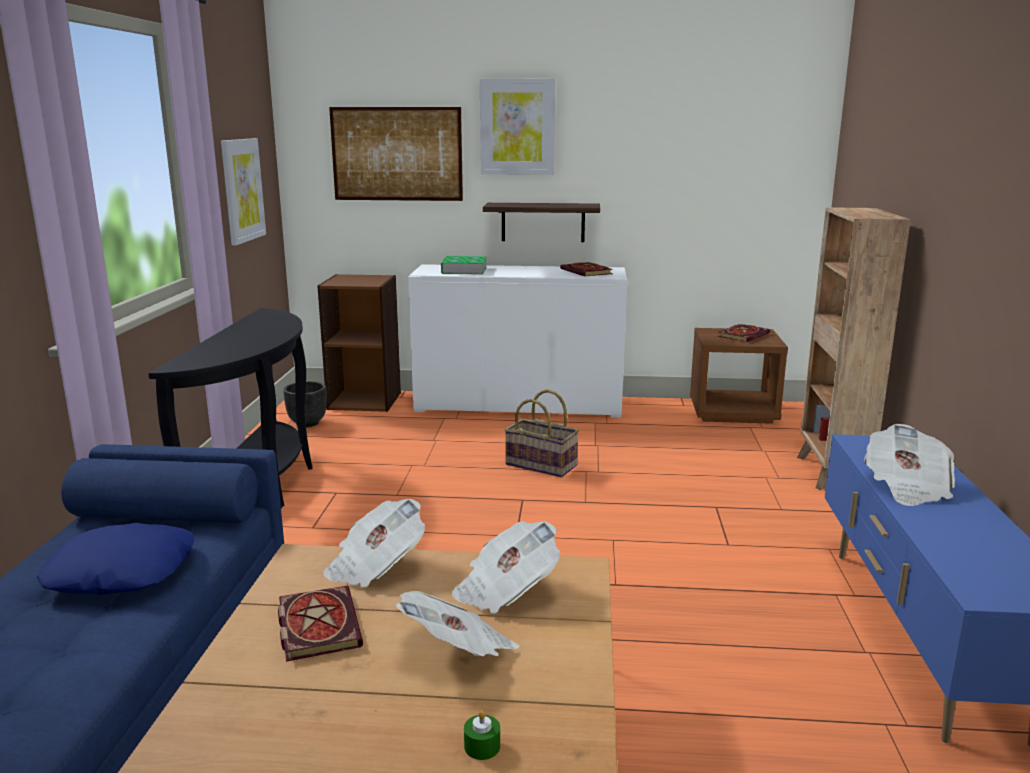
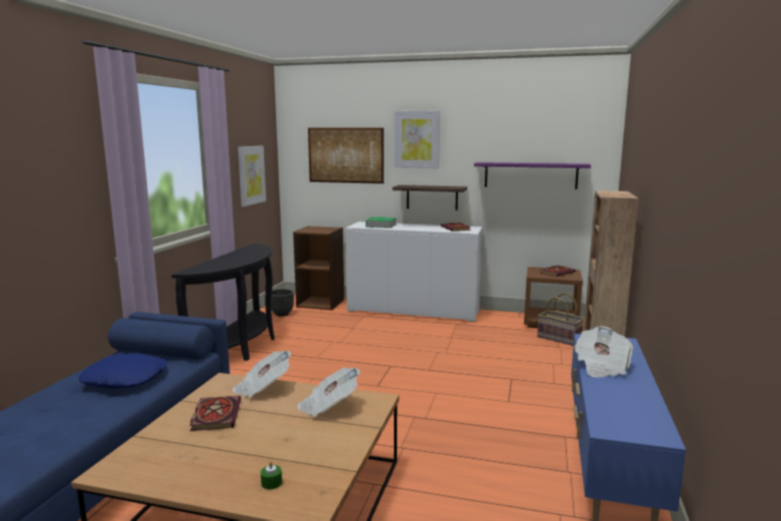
camera: 10 degrees right, 5 degrees down
(459, 652) = (285, 435): newspaper -> none
(542, 465) = (411, 346): basket -> basket (559, 338)
(700, 184) = (530, 175): none -> purple shelf

